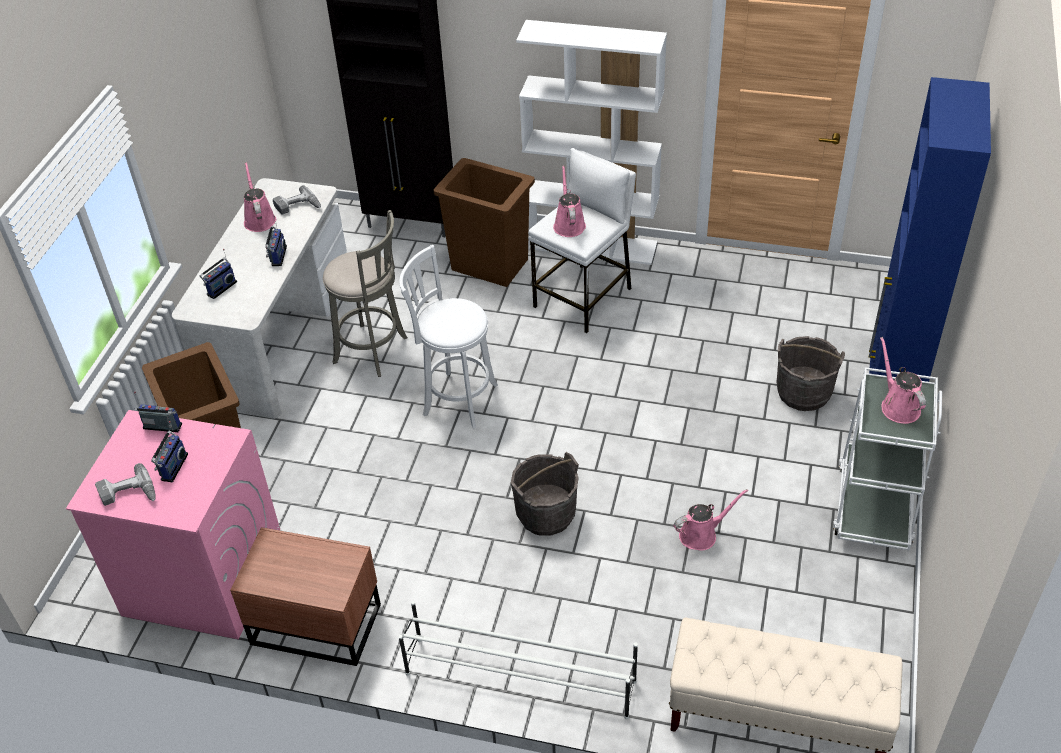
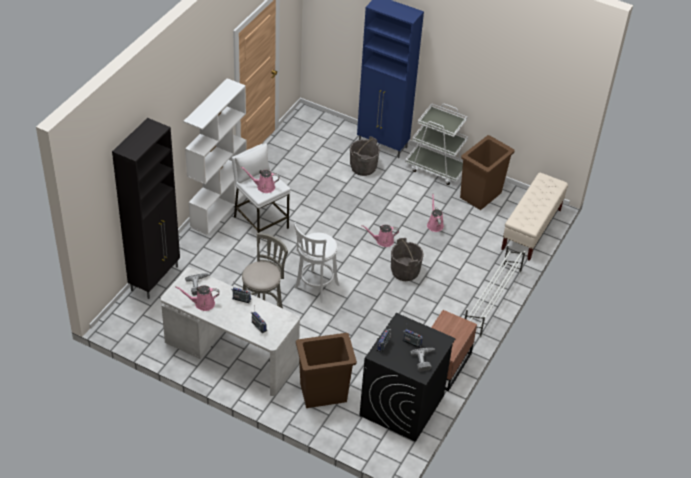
camera: 80 degrees left, 0 degrees up
(203, 578) = (402, 406): pink washing machine -> black washing machine
(490, 265) = (214, 253): brown trash can -> brown trash can (481, 195)
(898, 406) = (440, 120): pink watering can -> pink watering can (382, 241)

